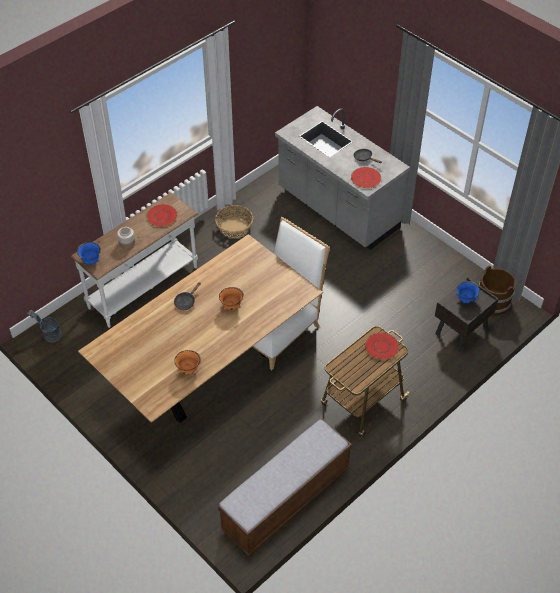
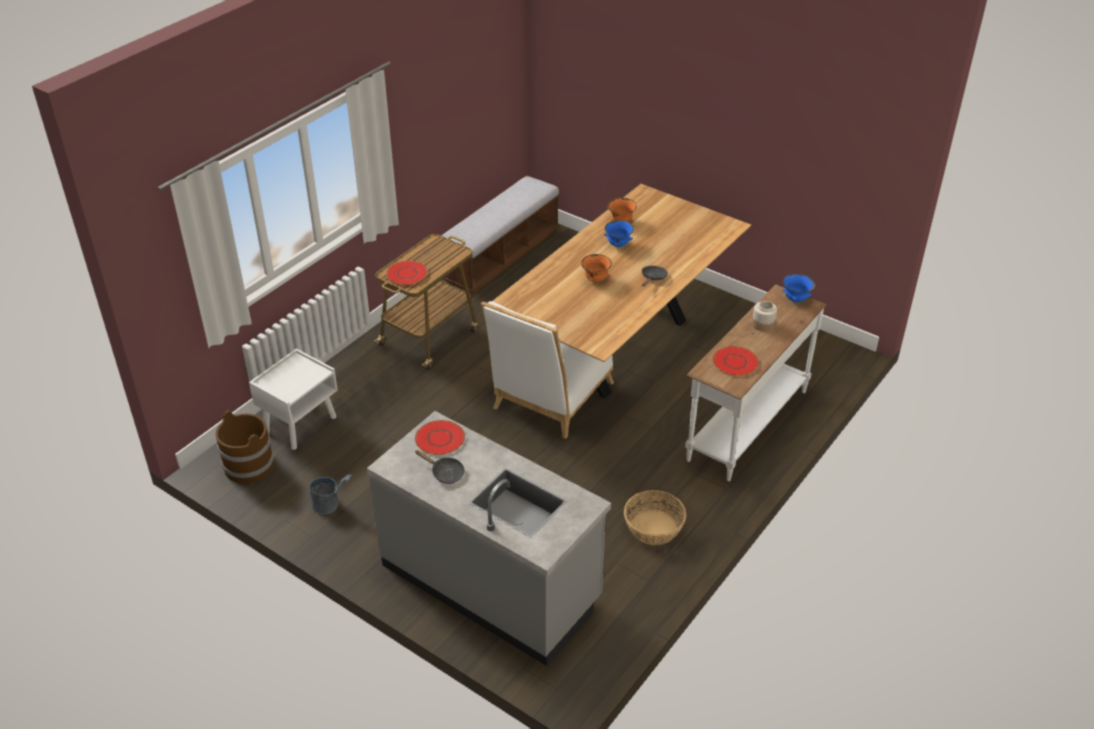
camera: 170 degrees right, 10 degrees down
(49, 334) = (833, 358): grey bucket -> grey bucket (330, 505)
(461, 331) = (301, 424): brown nightstand -> white nightstand
(466, 300) = (293, 379): blue bowl -> blue bowl (618, 244)

